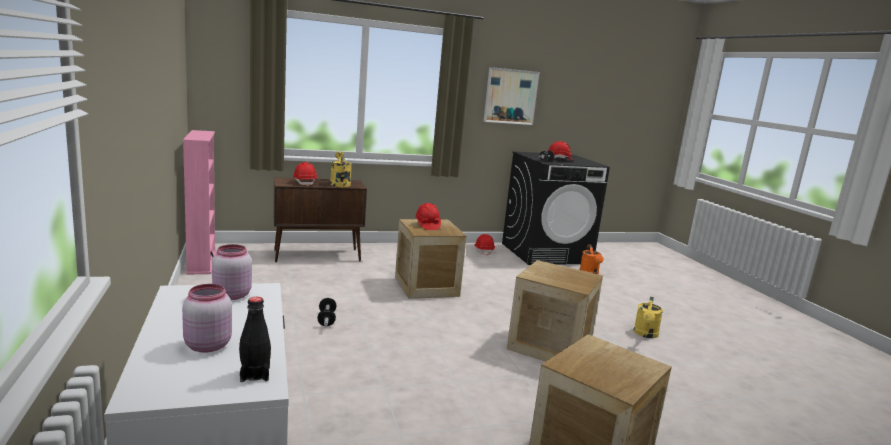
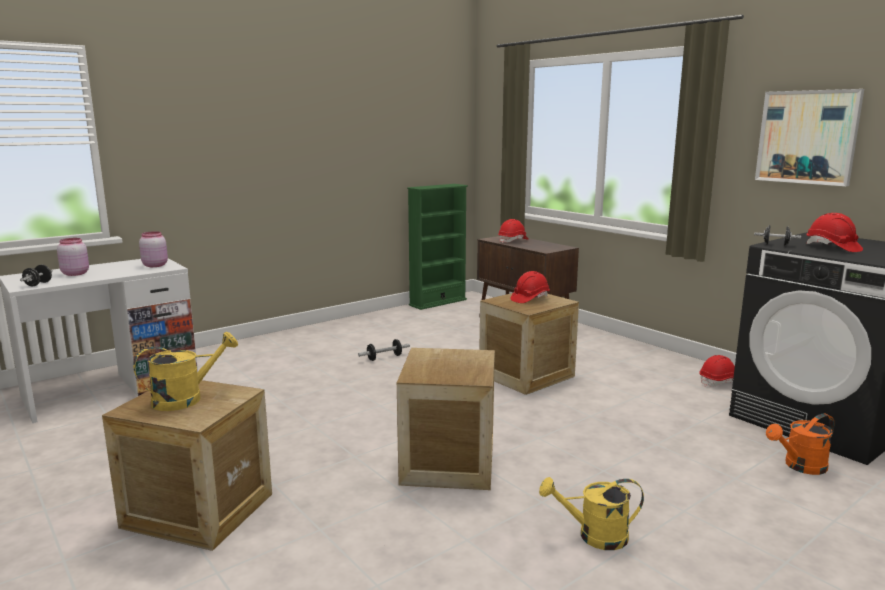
camera: 70 degrees right, 0 degrees up
(202, 262) = (438, 302): pink bookcase -> green bookcase
(255, 374) = (38, 284): black bottle -> black dumbbell
(339, 183) = (540, 246): yellow watering can -> yellow watering can (186, 399)

